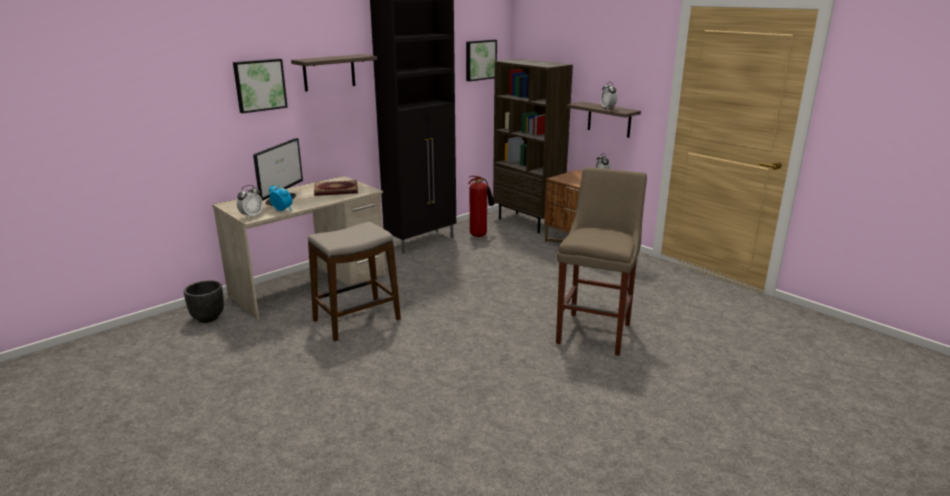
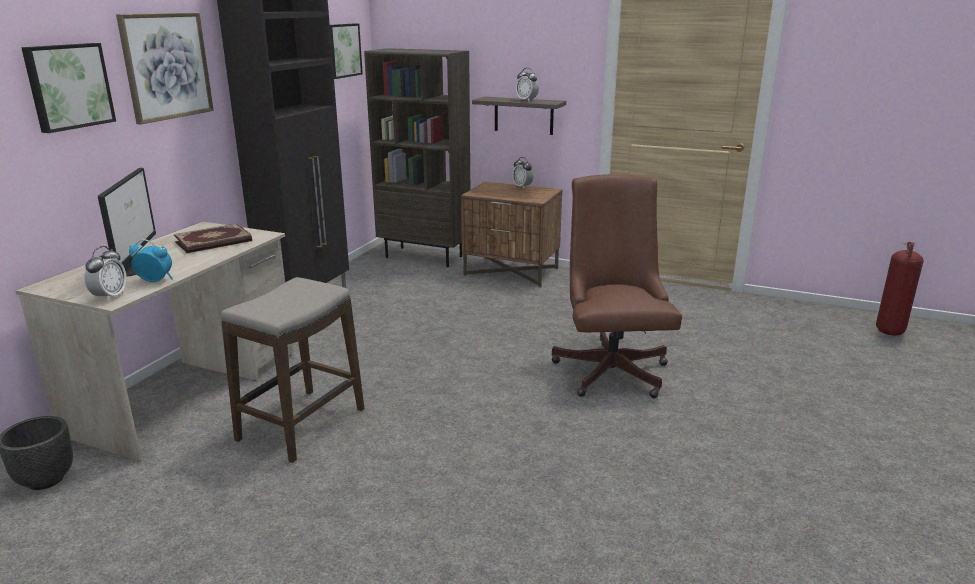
camera: 25 degrees left, 0 degrees up
(329, 72) = (166, 66): shelf -> picture
(480, 235) = (378, 280): fire extinguisher -> fire extinguisher (888, 331)
(595, 331) = (611, 368): beige stool -> brown office chair

